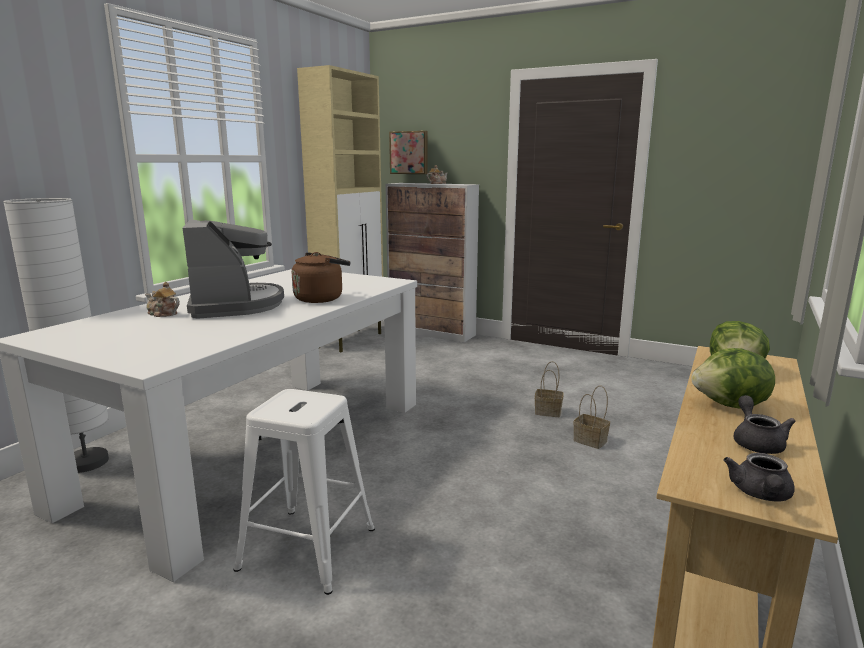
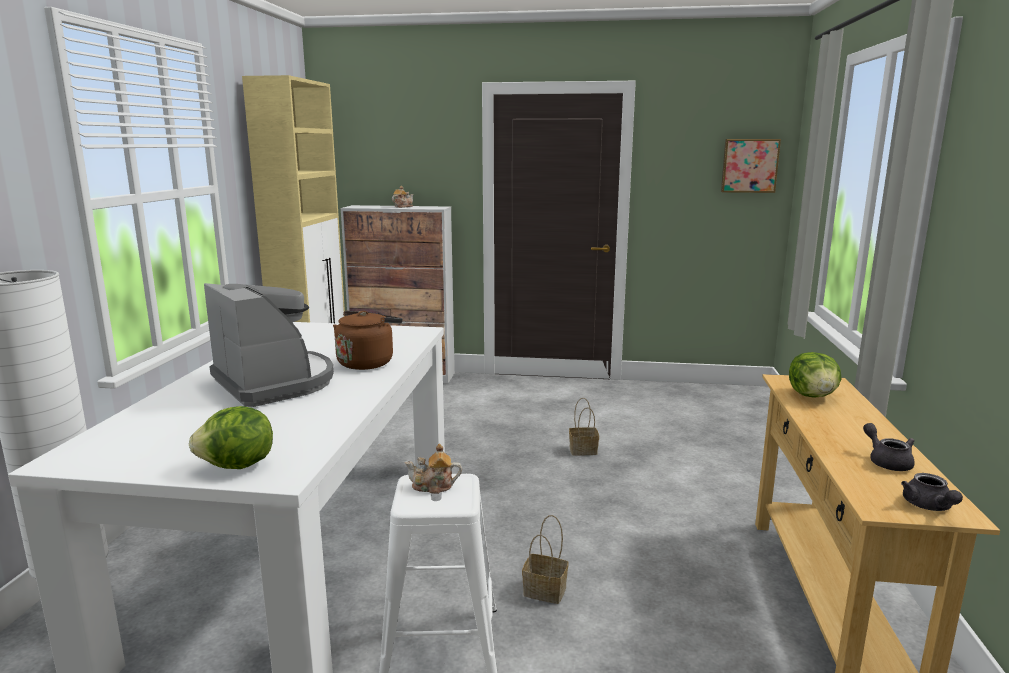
camera: 20 degrees left, 0 degrees up
(163, 314) = (199, 406): teapot -> teapot (433, 486)
(409, 152) = (362, 170): picture -> picture (749, 165)
(591, 441) = (641, 474): basket -> basket (546, 591)
(731, 406) = (840, 431): lettuce -> lettuce (237, 466)

